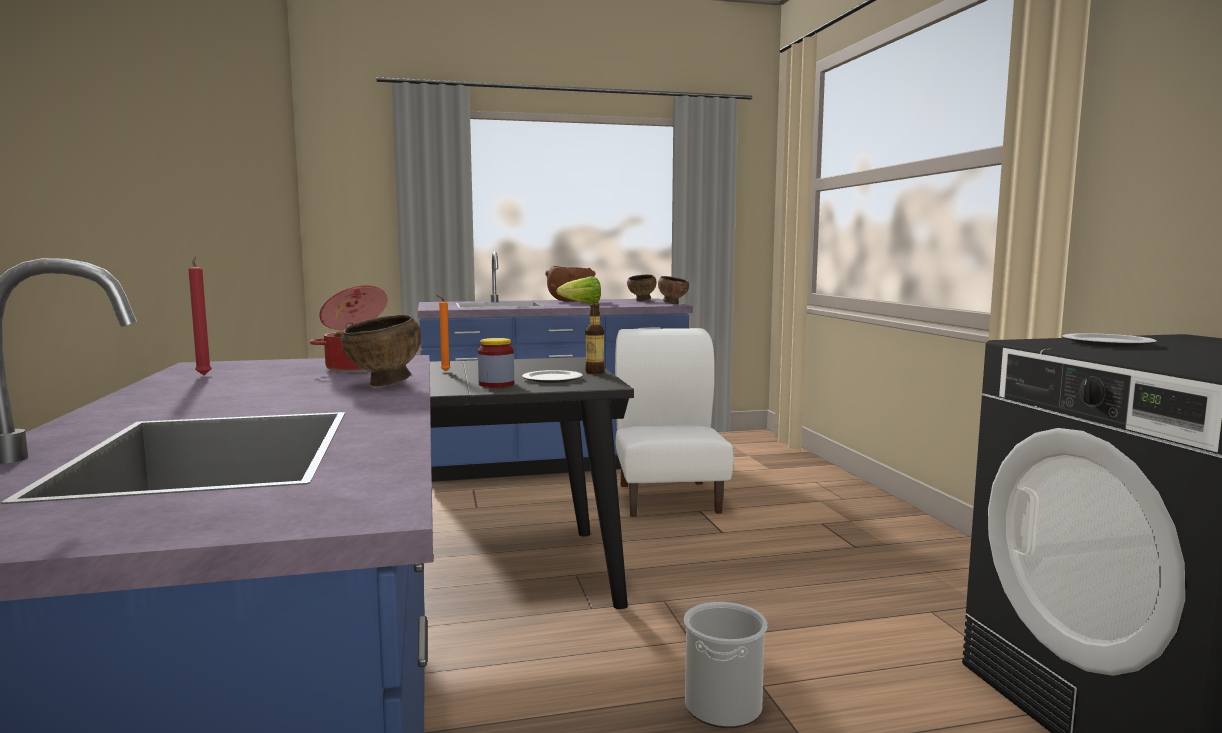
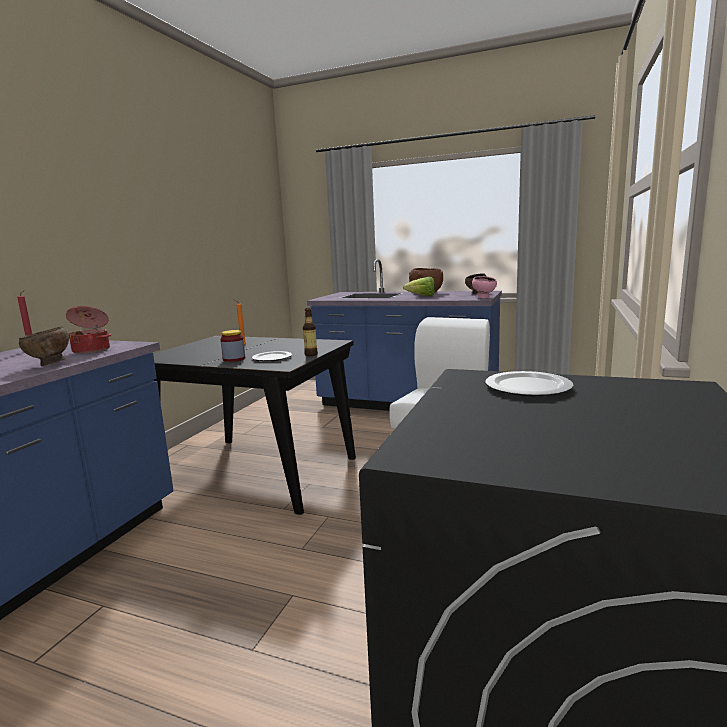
camera: 35 degrees right, 5 degrees up
(673, 303) = (484, 297): brown bowl -> pink bowl
(723, 707) = (251, 599): bucket -> none

